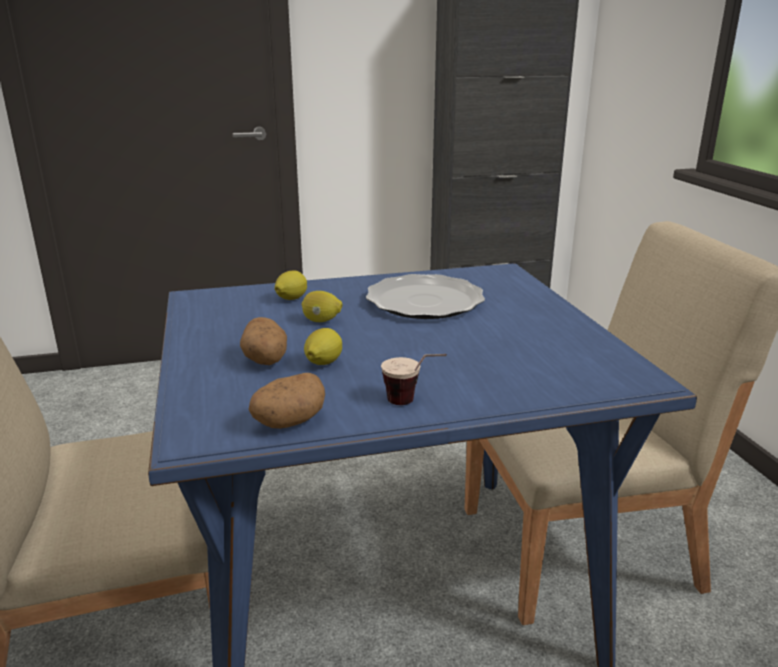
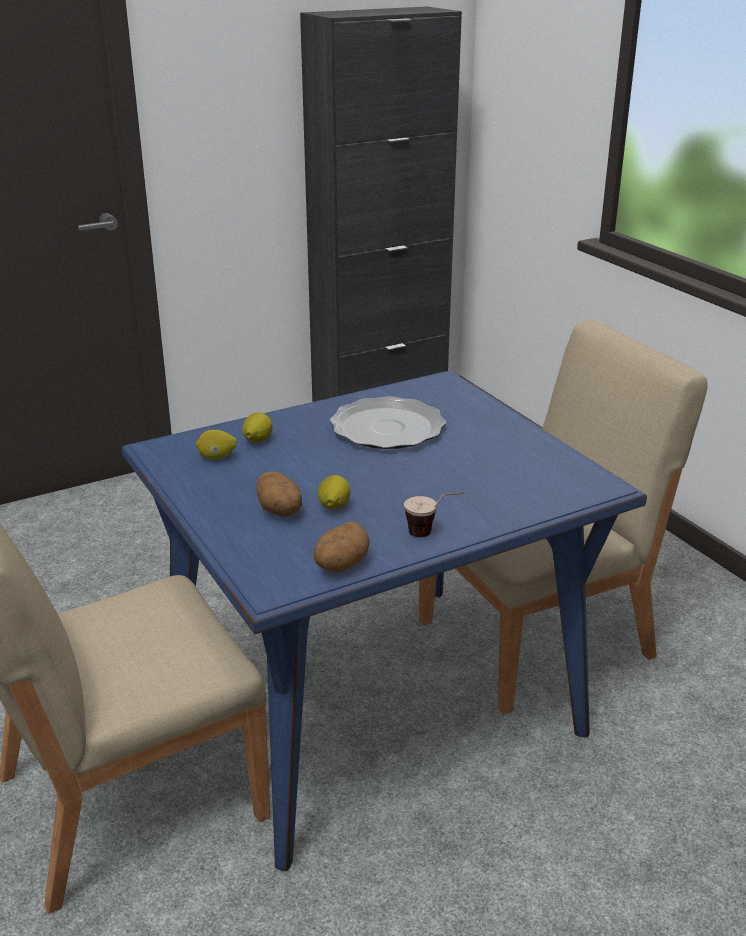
camera: 15 degrees left, 5 degrees up
(321, 321) = (303, 462): lemon -> lemon (217, 458)

